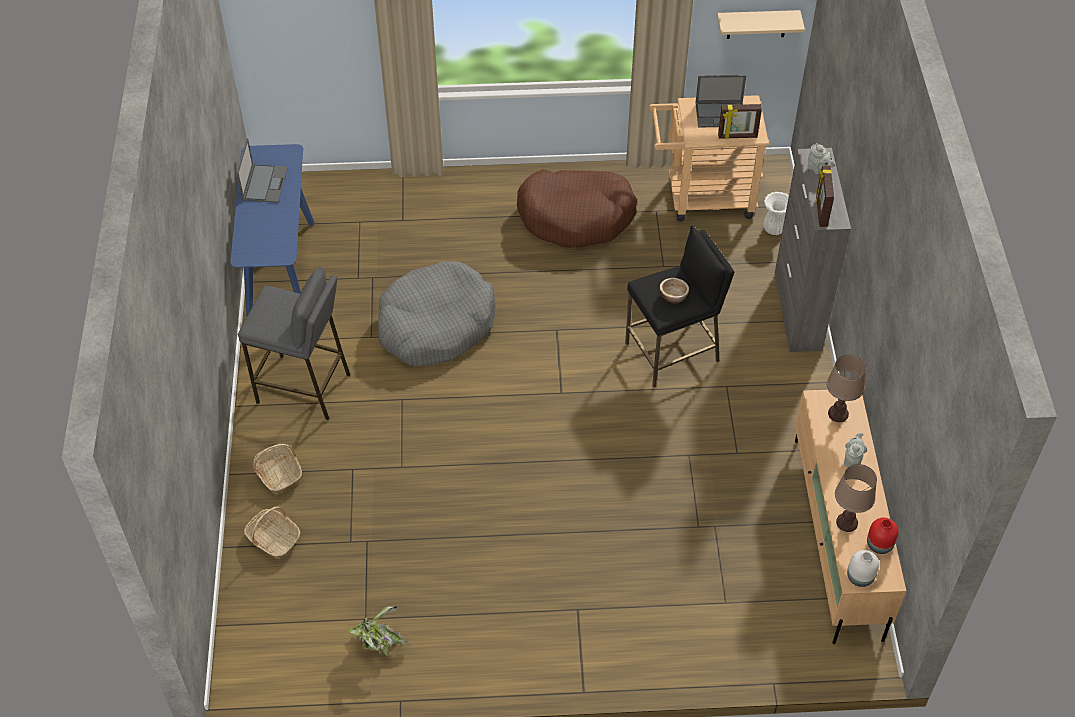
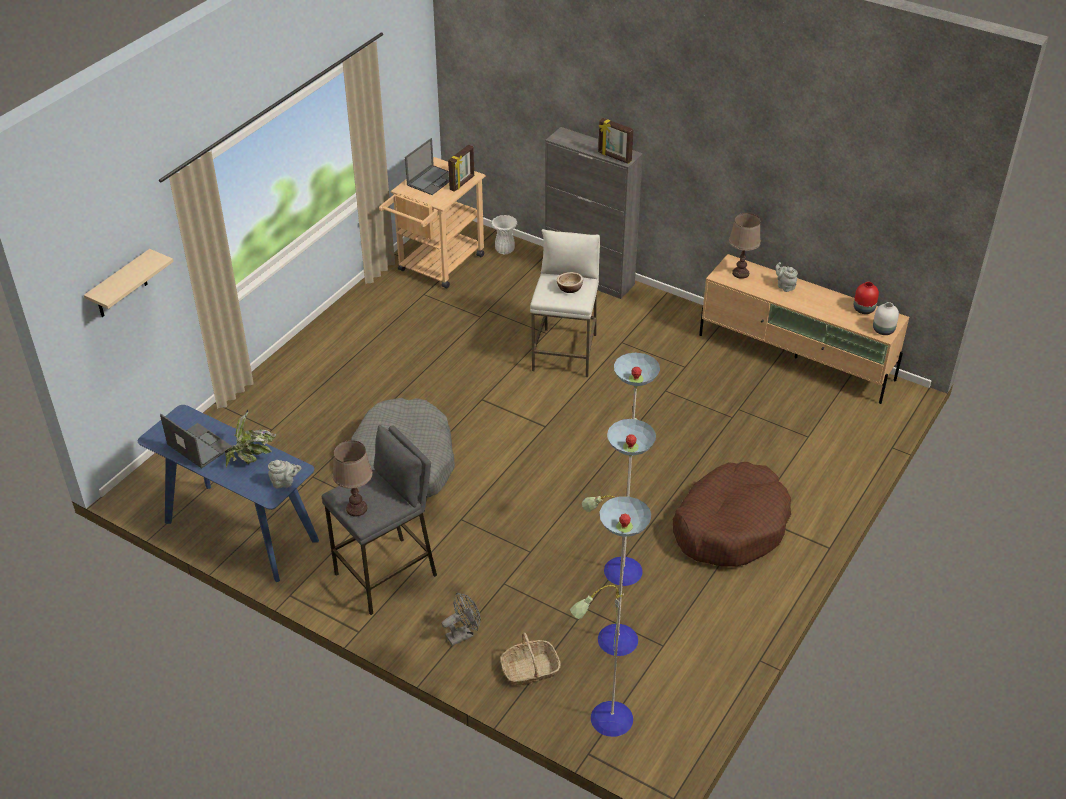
camera: 55 degrees left, 10 degrees down
(279, 473) = (463, 634): basket -> grey fan
(347, 579) = (614, 639): none -> floor lamp
(378, 643) = (693, 648): potted plant -> potted plant (251, 458)
(576, 216) = (382, 335): brown dog bed -> brown dog bed (730, 526)
(672, 352) = (565, 352): black stool -> white stool
(757, 24) = (409, 98): beige shelf -> beige shelf (120, 285)
(818, 169) = (575, 140): grey teapot -> grey teapot (285, 483)
(847, 522) = (834, 314): brown table lamp -> brown table lamp (357, 508)

